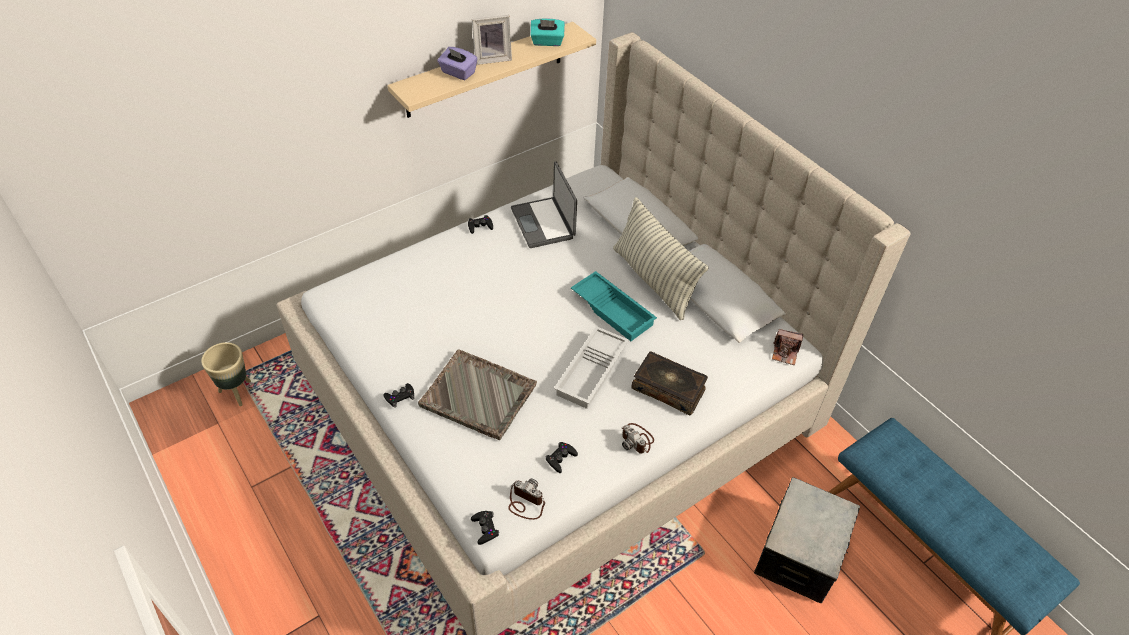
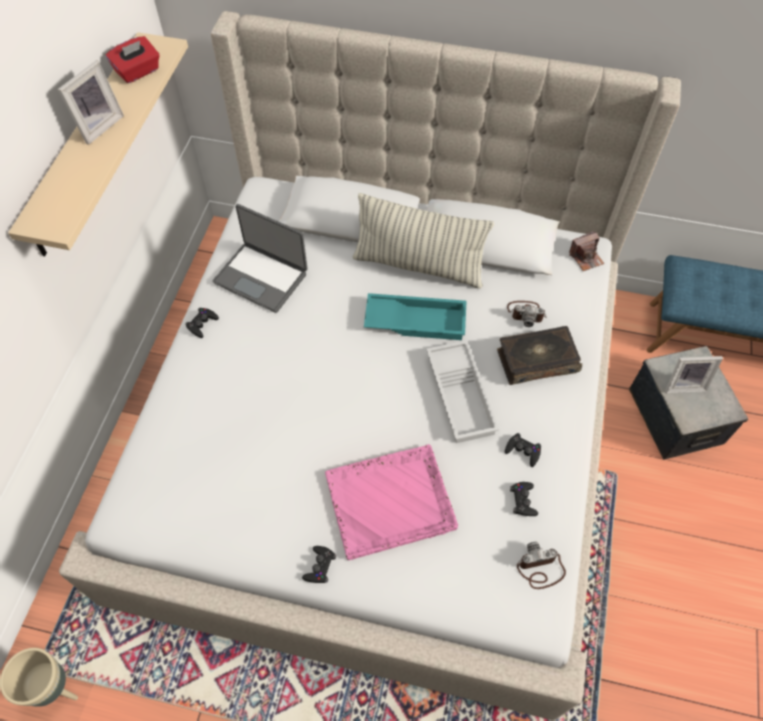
camera: 40 degrees left, 10 degrees up
(458, 73) = (79, 166): purple tissue box -> none
(479, 396) = (391, 501): grey tray -> pink tray
(485, 528) = (534, 625): black game controller -> black game controller (523, 451)
(547, 42) = (138, 72): turquoise tissue box -> red tissue box
(637, 440) = (562, 429): camera -> camera (526, 313)
(806, 515) = (683, 384): none -> picture frame

